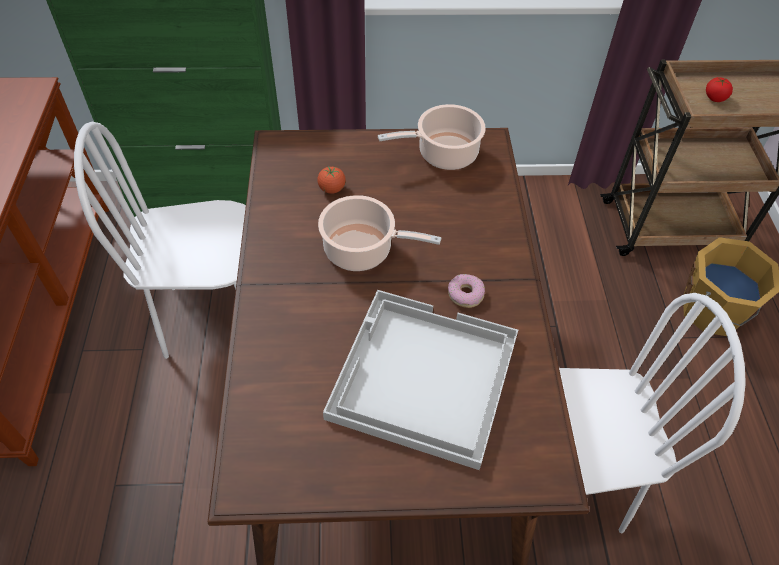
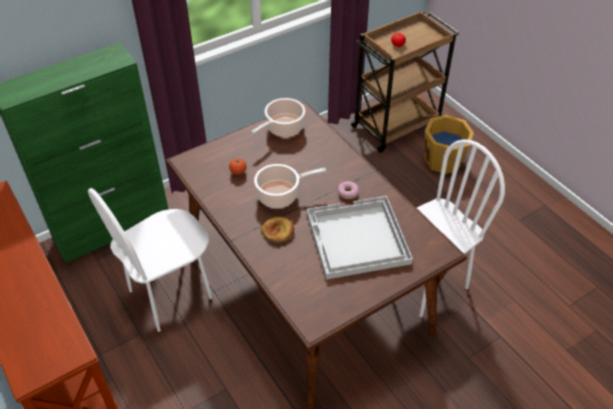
camera: 30 degrees left, 5 degrees down
(316, 304) = (278, 231): none -> bread

